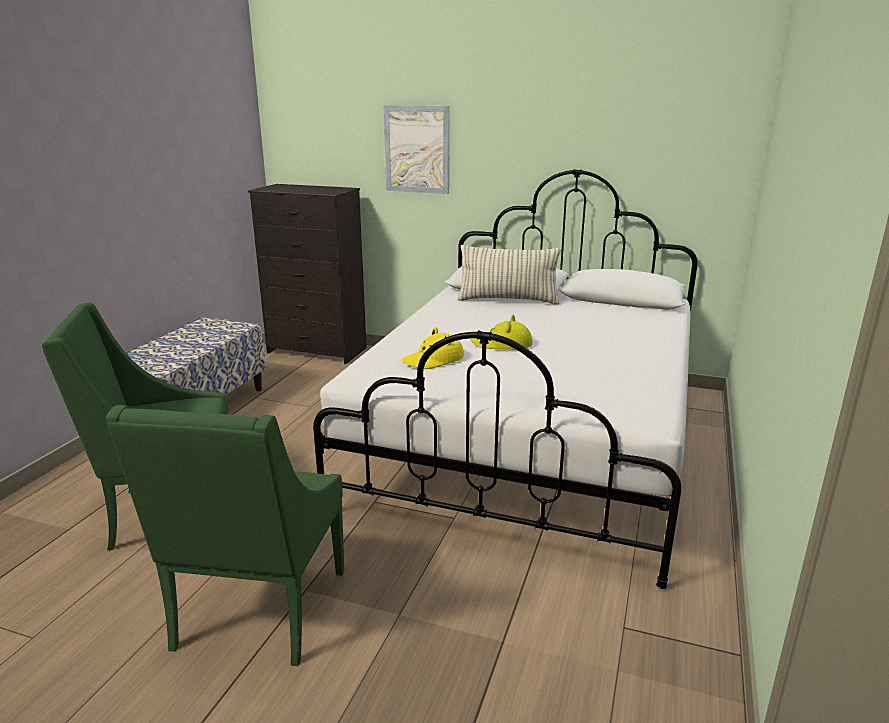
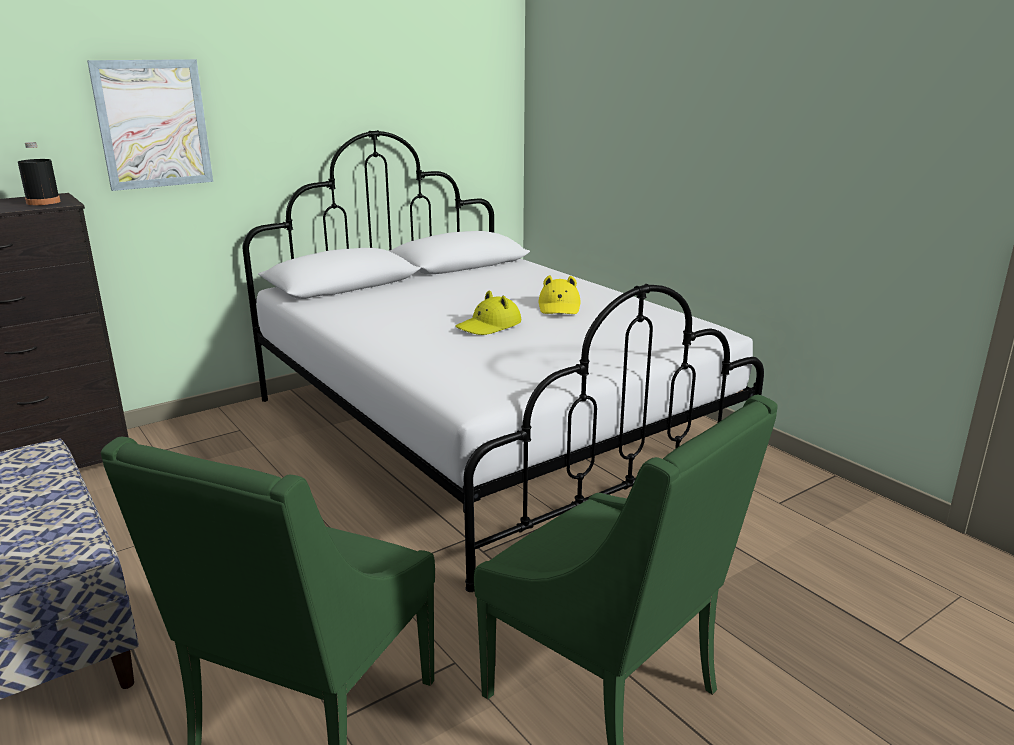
camera: 55 degrees left, 0 degrees up
(328, 191) = (43, 202): none -> black bottle
(433, 360) = (482, 359): yellow hat -> yellow hat (559, 307)
(508, 300) = (380, 293): pillow -> none

